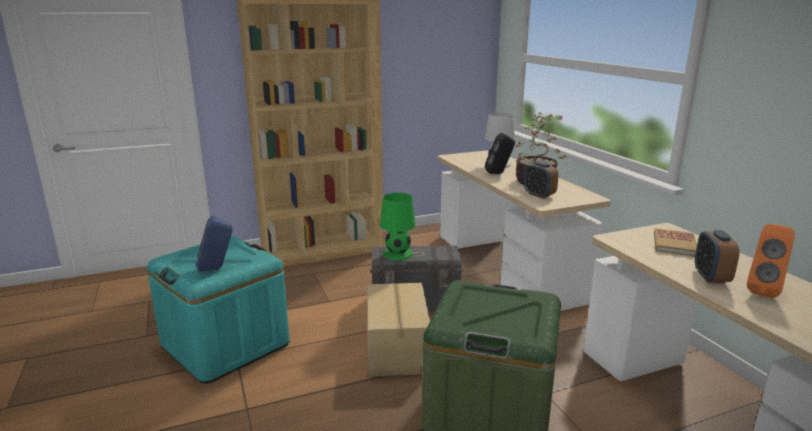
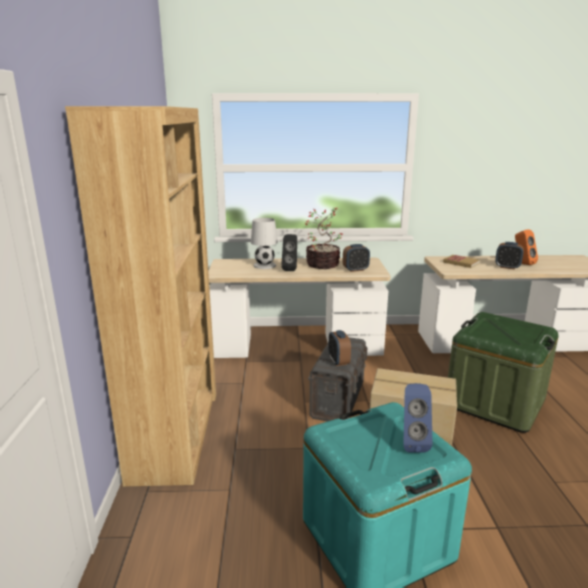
camera: 70 degrees left, 0 degrees up
(397, 254) = (338, 361): green table lamp -> alarm clock

